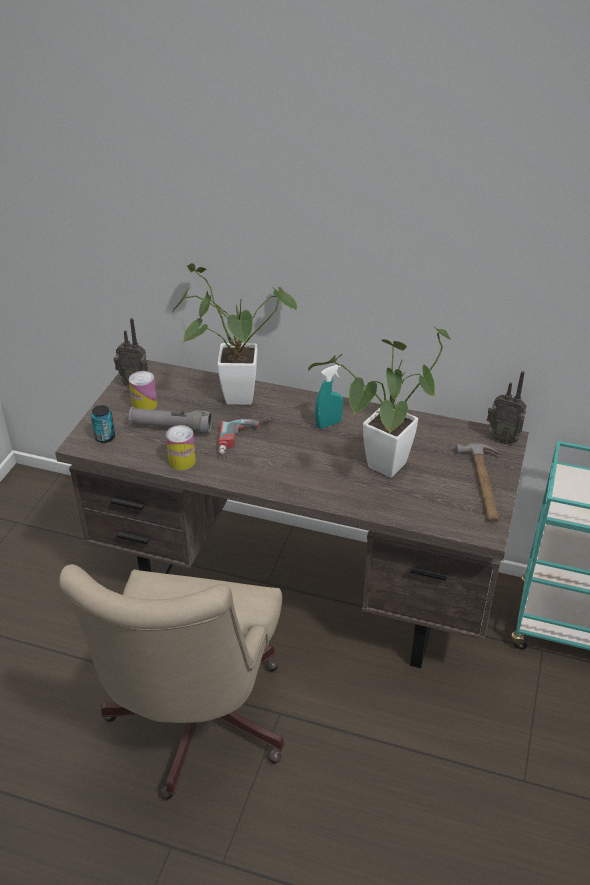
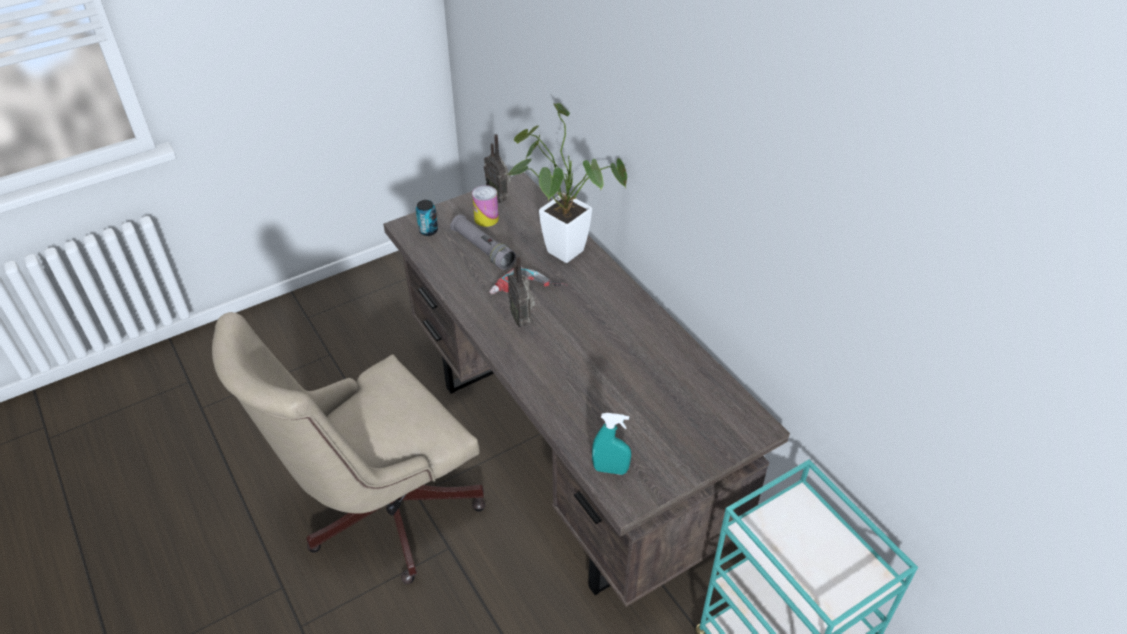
camera: 40 degrees right, 5 degrees up
(182, 461) = (458, 282): can -> none
(328, 424) = (609, 316): turquoise spray bottle -> turquoise spray bottle (610, 469)
(381, 470) = (603, 385): potted plant -> none
(484, 484) = (679, 455): hammer -> none
(502, 438) = (754, 423): radio -> radio (522, 319)

